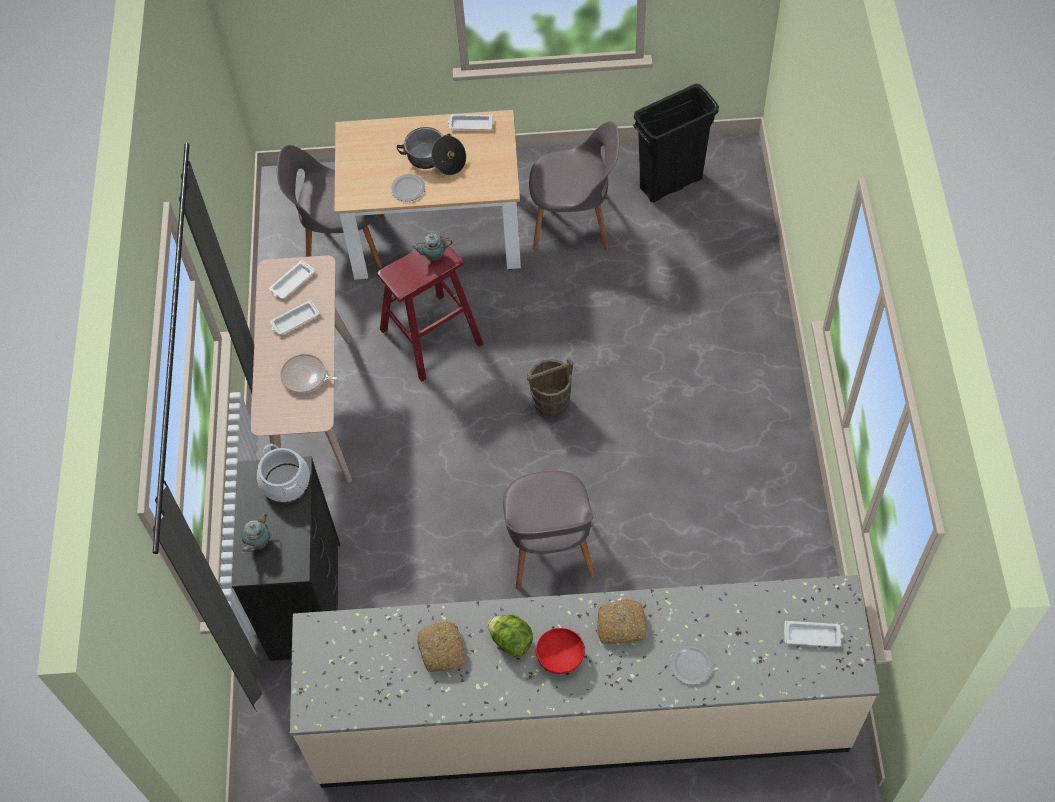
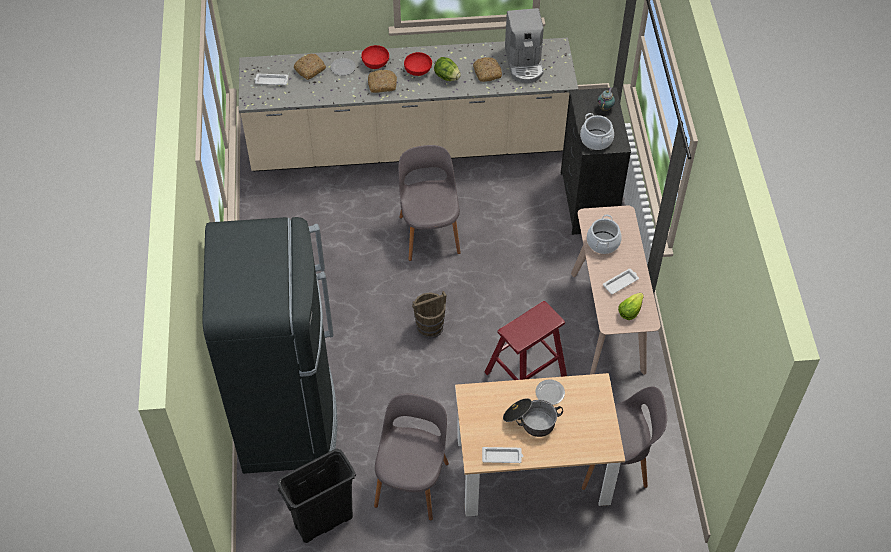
camera: 175 degrees right, 5 degrees down
(292, 282) = (629, 311): white tray -> lettuce
(306, 377) = (603, 242): frying pan -> cooking pot
(375, 670) = (524, 63): none -> coffee machine
(433, 256) = (521, 333): teapot -> none
(574, 222) = (412, 482): grey chair -> grey chair turned 105 degrees clockwise
(635, 675) = (375, 63): none -> red bowl
(725, 290) = (288, 418): none -> black fridge
(748, 662) = (310, 69): none -> bread

